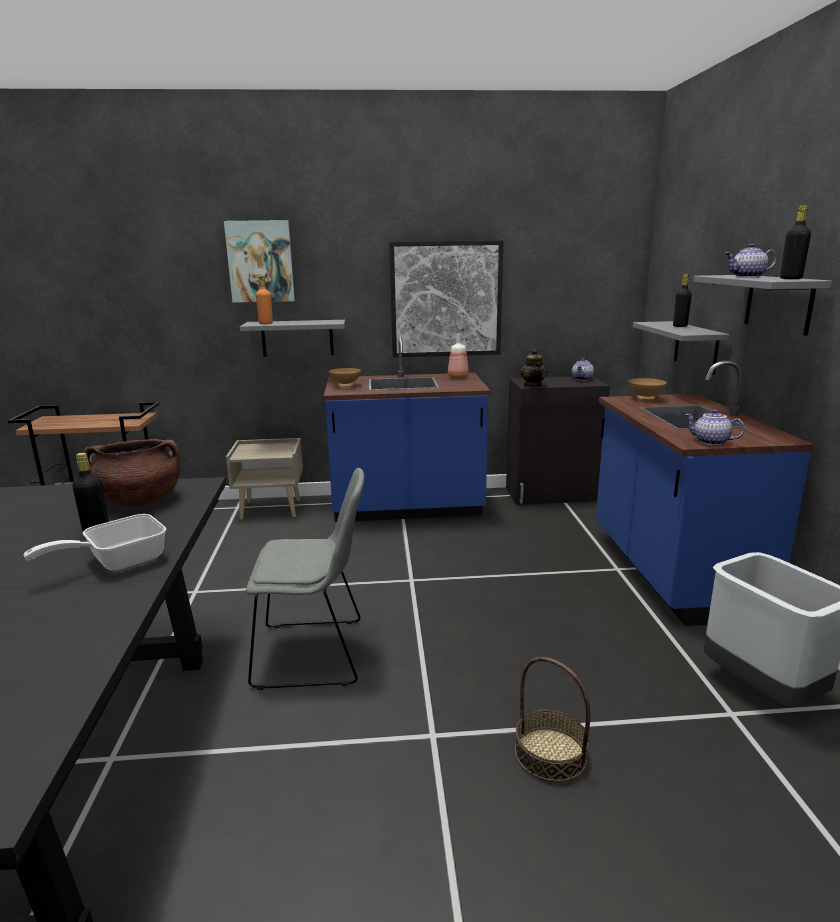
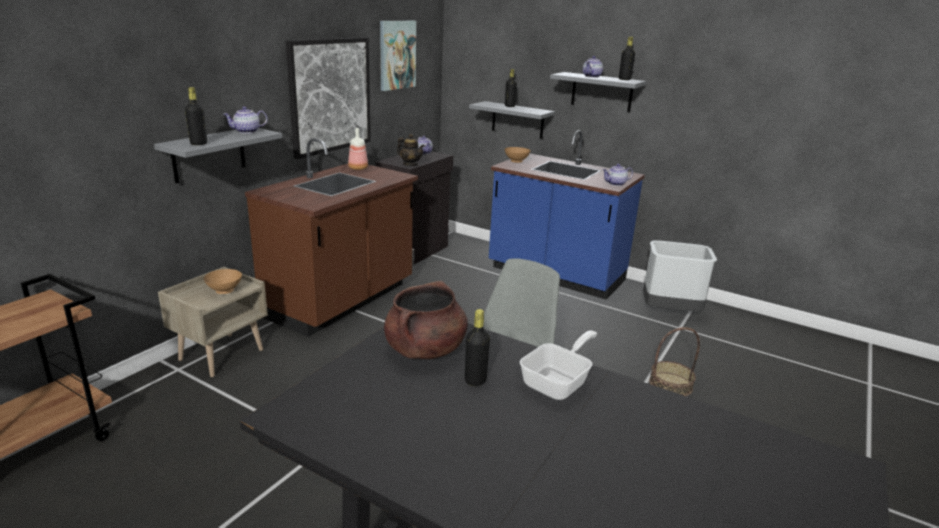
camera: 55 degrees left, 5 degrees up
(118, 561) = (559, 382): frying pan -> frying pan turned 135 degrees counterclockwise
(260, 261) = (164, 67): picture -> picture (396, 55)
(266, 323) = (198, 143): orange bottle -> black bottle
(324, 321) = (247, 131): none -> teapot
(345, 385) = (297, 197): brown bowl -> brown bowl (224, 291)
(407, 508) = (342, 301): blue counter -> brown counter

